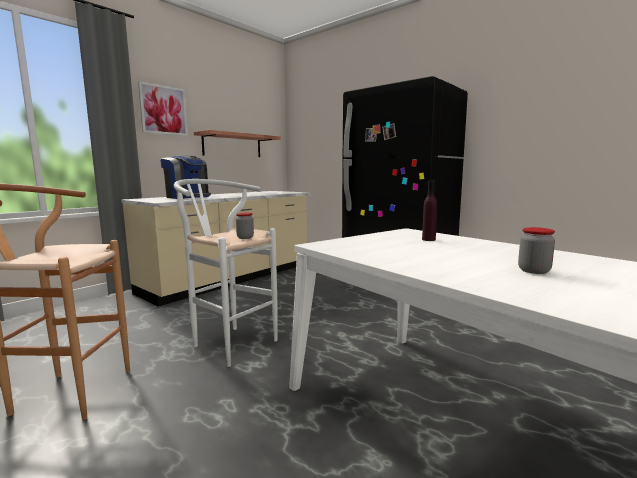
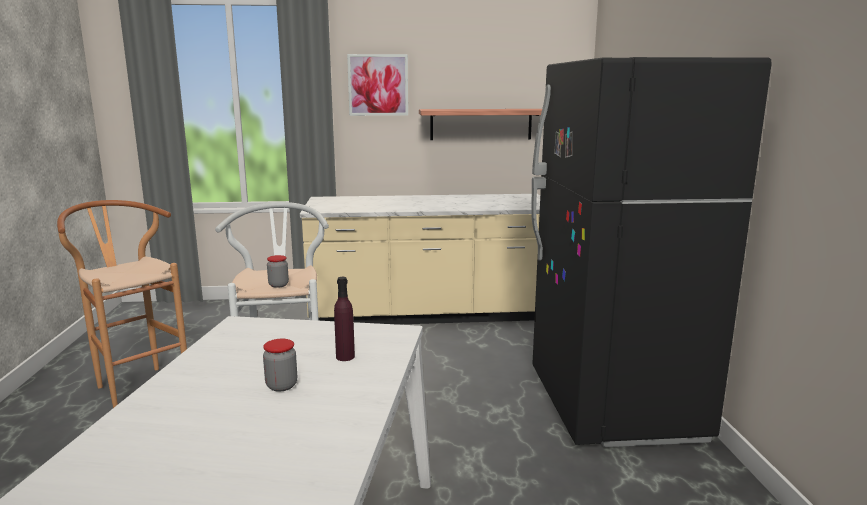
camera: 45 degrees right, 5 degrees up
(188, 197) = (373, 202): coffee machine -> none
(534, 271) = (207, 446): jar -> jar (281, 386)

